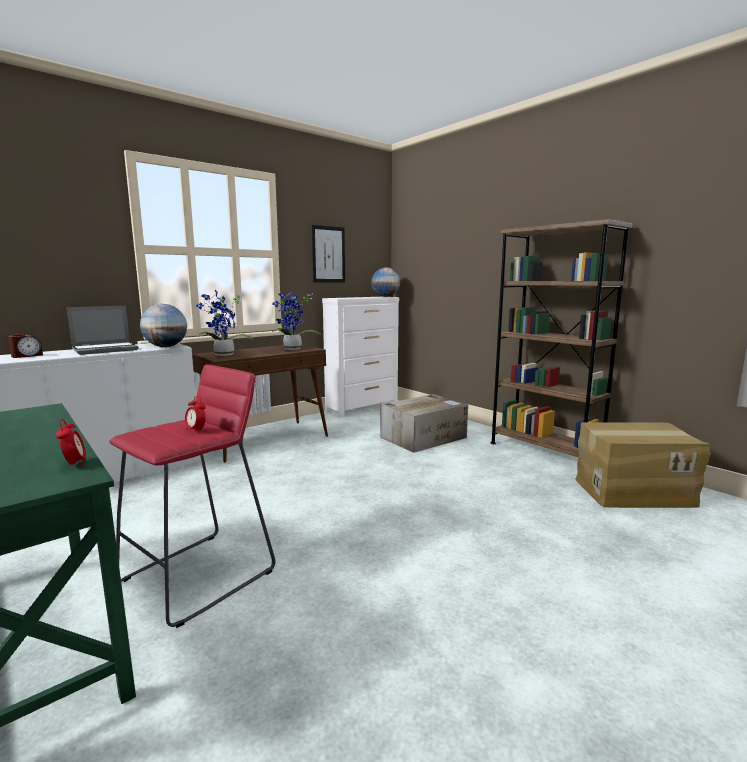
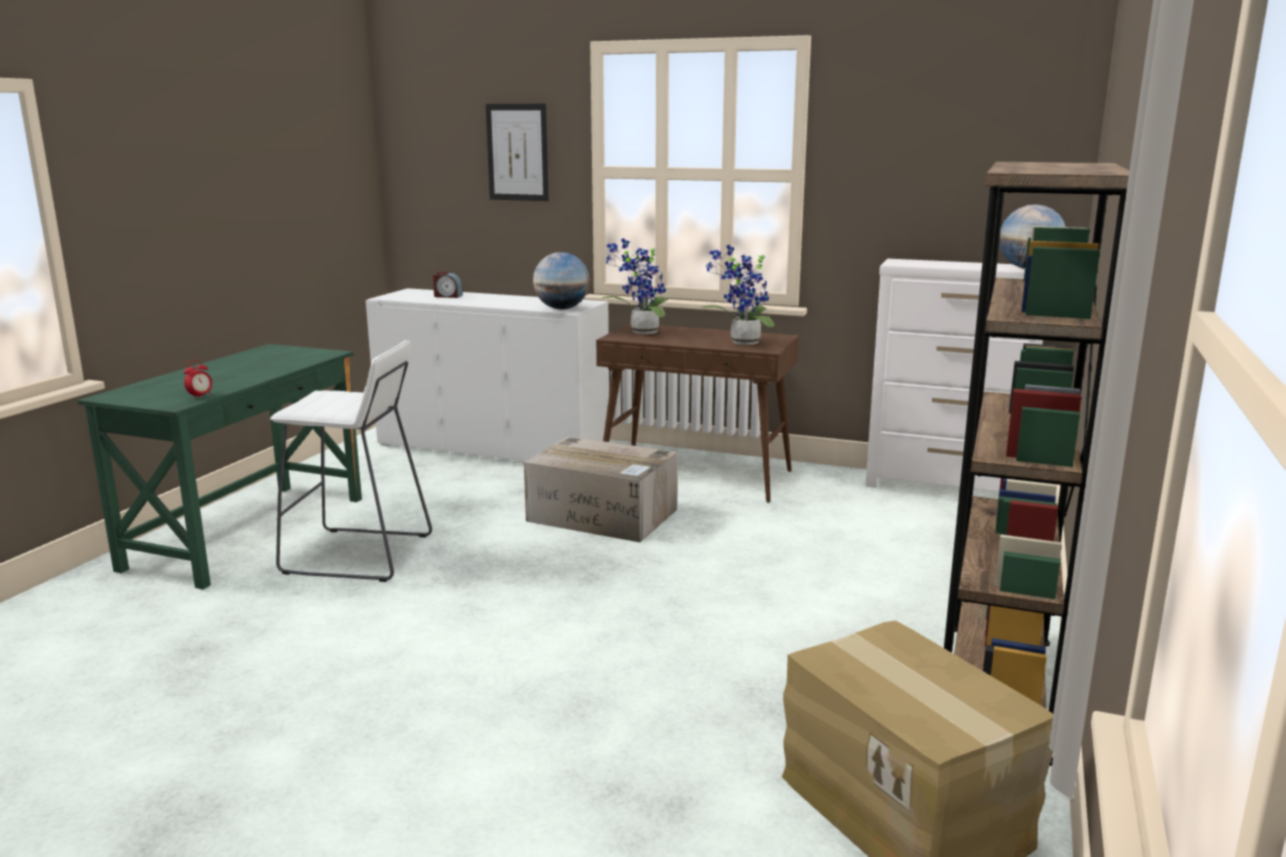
camera: 60 degrees right, 5 degrees up
(106, 350) = (513, 301): laptop -> none
(196, 431) = (343, 405): alarm clock -> none
(199, 575) = (358, 555): red stool -> white stool
(328, 254) = (913, 175): picture -> picture (517, 152)
(424, 437) = (881, 565): cardboard box -> cardboard box (604, 515)

